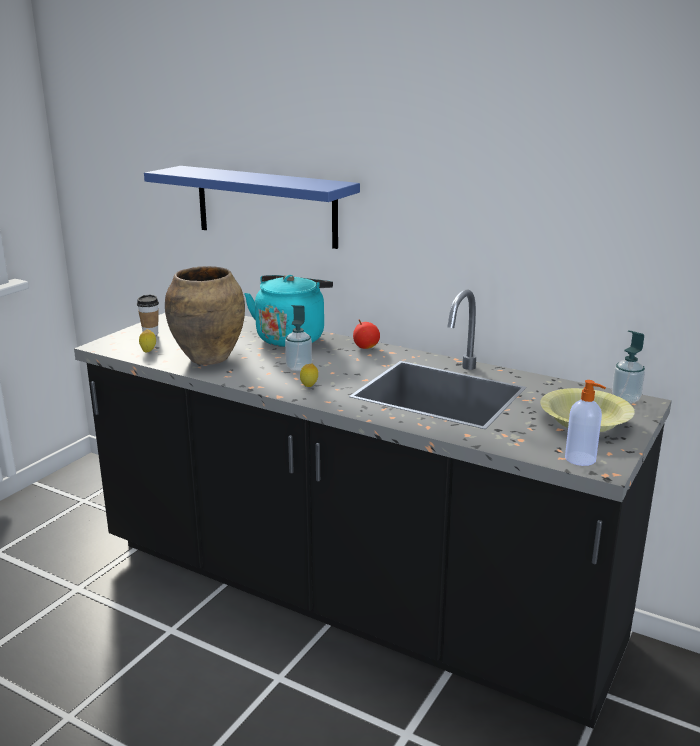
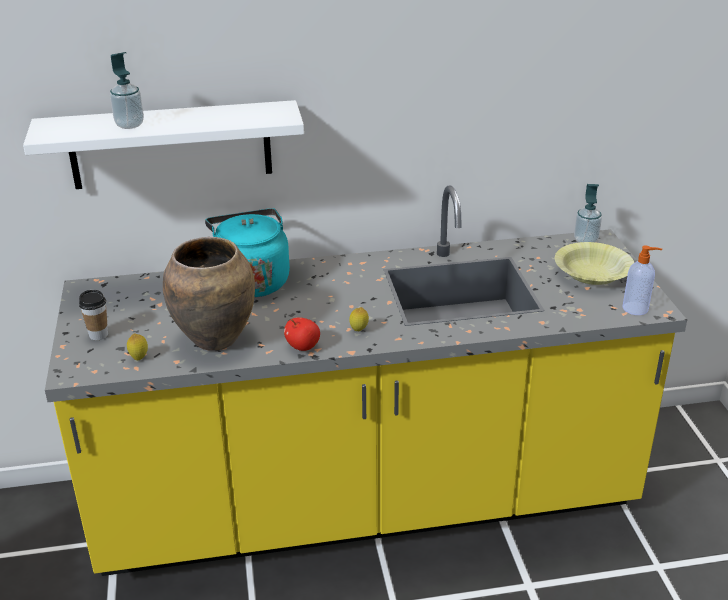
camera: 40 degrees left, 10 degrees up
(266, 206) = (170, 145): blue shelf -> white shelf
(299, 367) = (315, 313): soap dispenser -> soap dispenser (129, 125)
(350, 597) = (366, 504): black counter -> yellow counter
(366, 347) = (333, 266): apple -> apple (303, 347)

